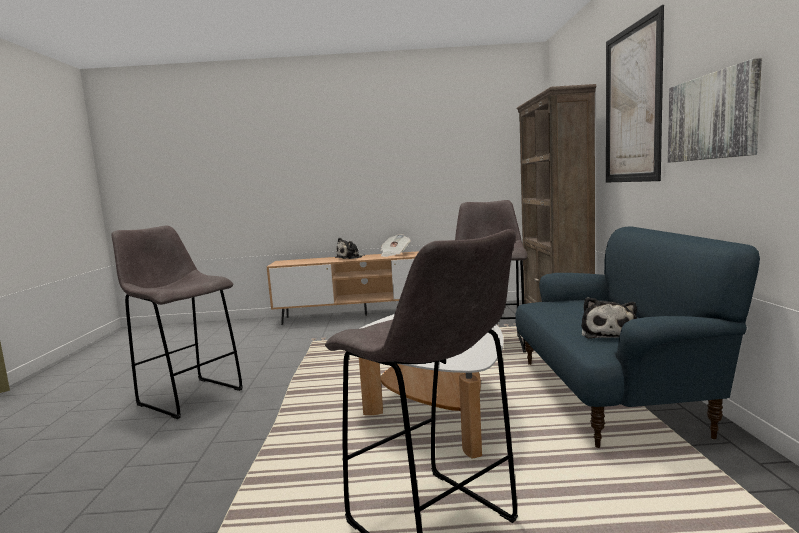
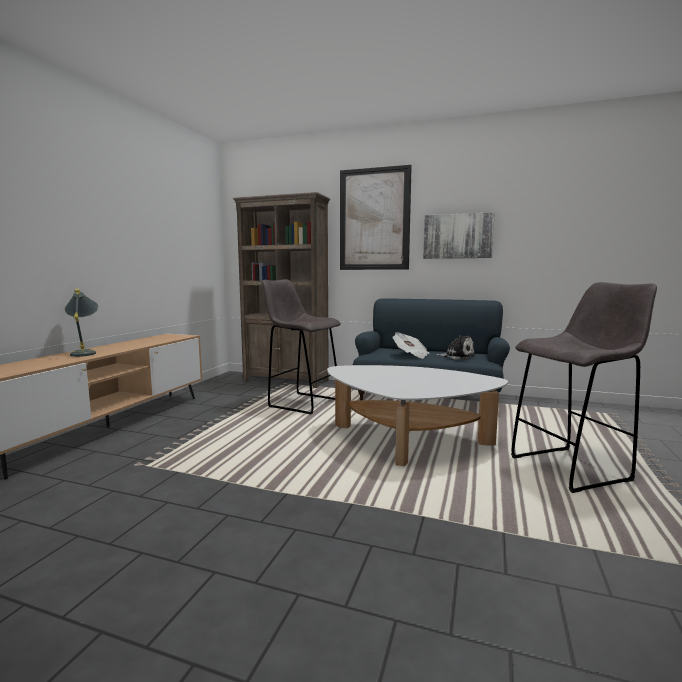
camera: 70 degrees left, 0 degrees up
(188, 396) = (230, 577): grey stool -> none
(350, 257) = (85, 353): plush toy -> grey table lamp
(394, 254) = (130, 343): newspaper -> newspaper (410, 355)

